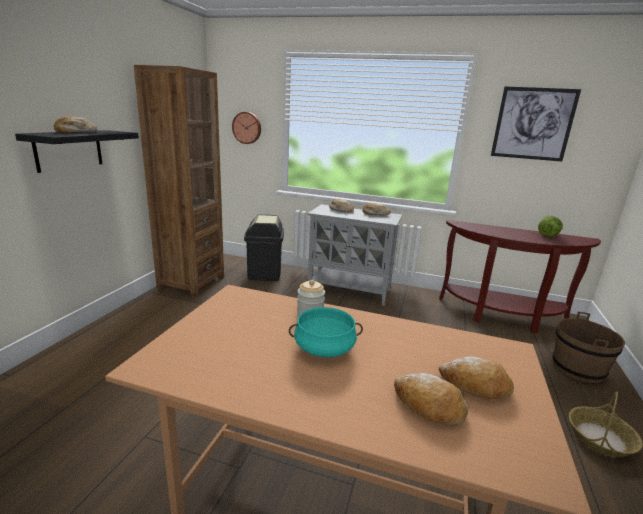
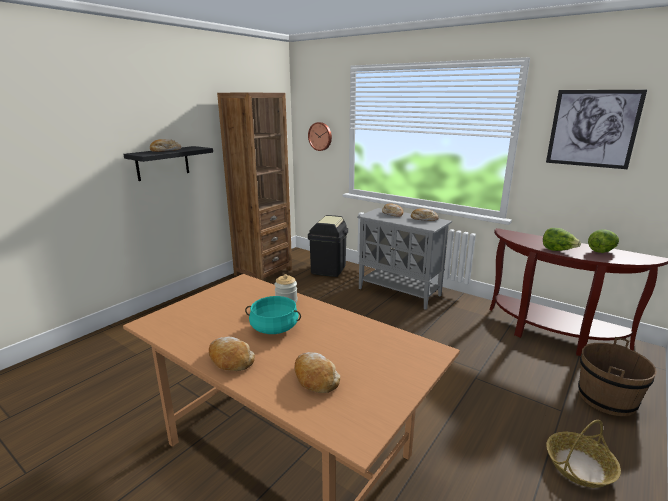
camera: 20 degrees right, 0 degrees up
(475, 385) = (368, 371): bread -> bread (230, 360)
(516, 237) = (557, 250): none -> lettuce

